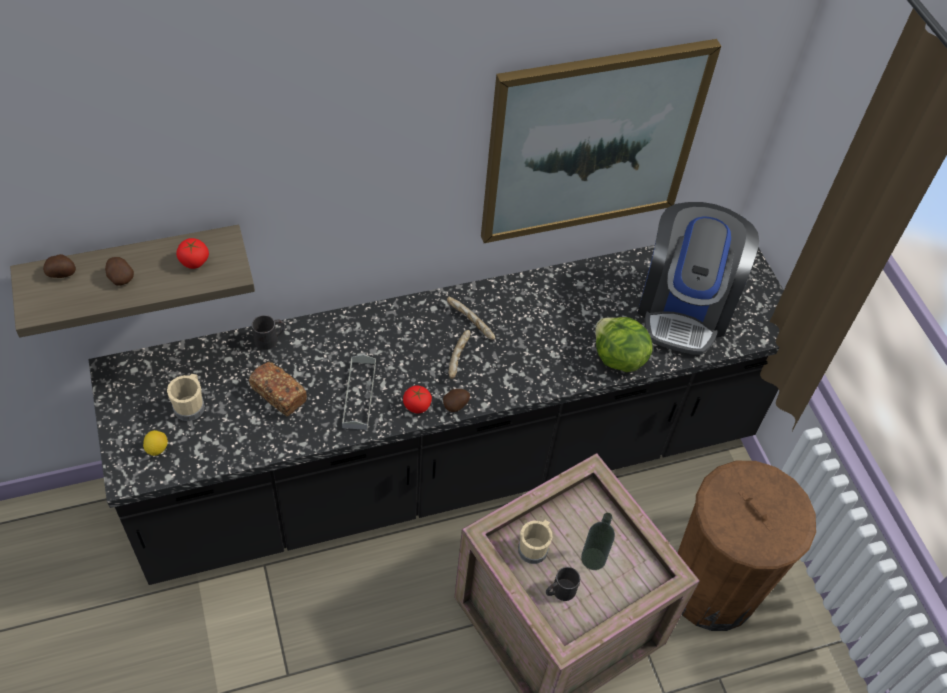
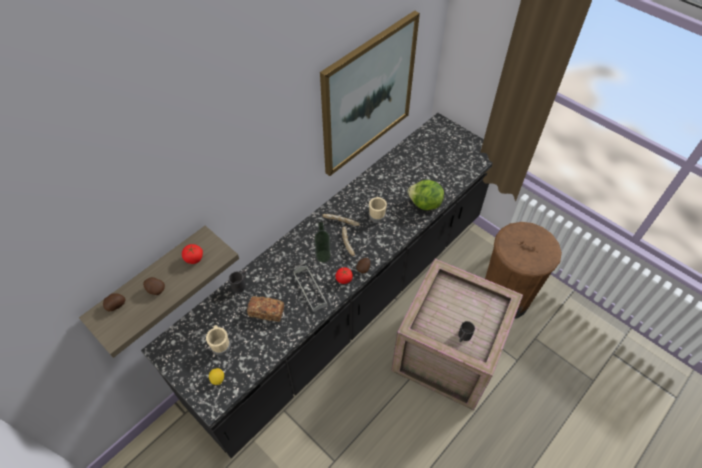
camera: 25 degrees left, 0 degrees up
(534, 547) = (436, 321): beige mug -> beige mug (377, 214)
(593, 558) = (467, 311): bottle -> bottle (323, 256)
(684, 307) = (438, 164): coffee machine -> none

